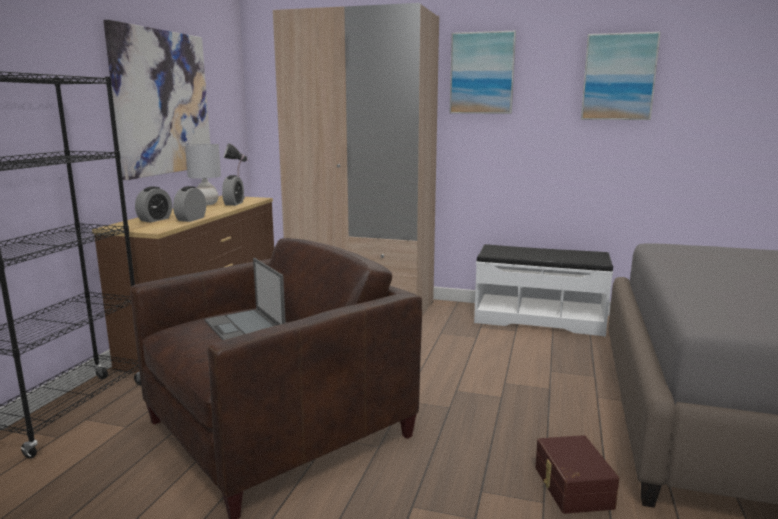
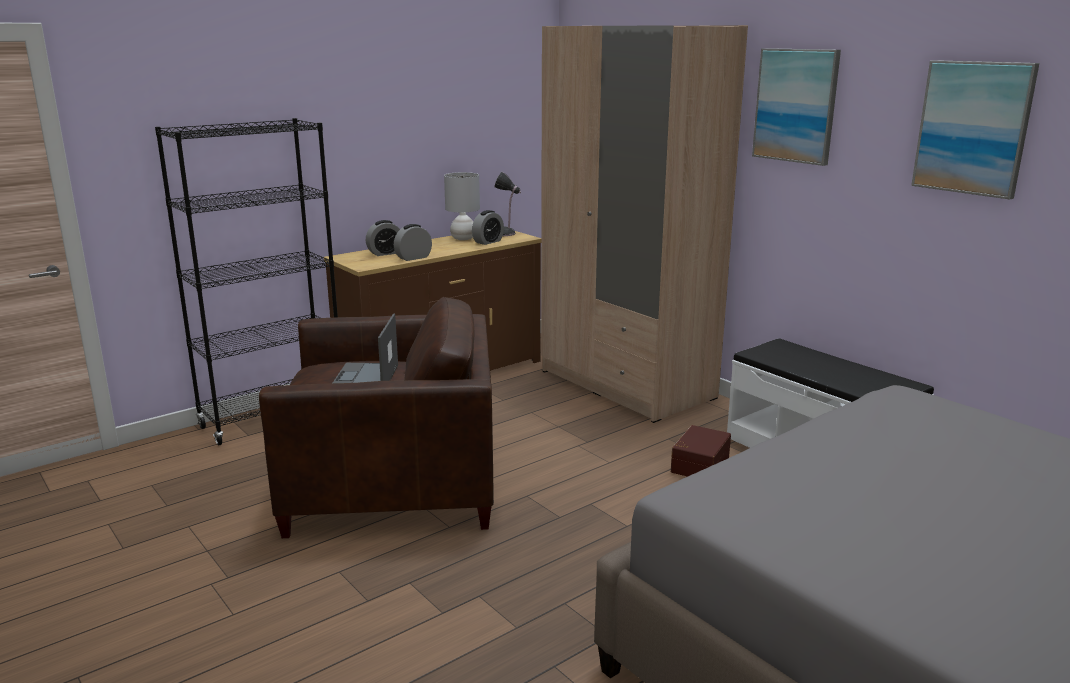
camera: 35 degrees right, 5 degrees up
(162, 103) = (425, 129): picture -> none
(571, 487) = (561, 628): brown storage box -> brown storage box (698, 464)

